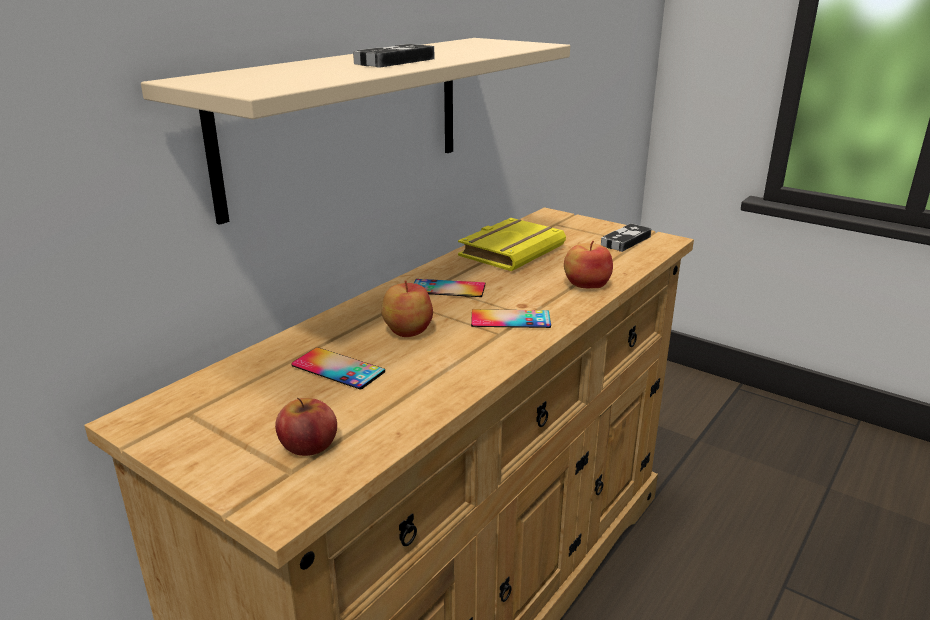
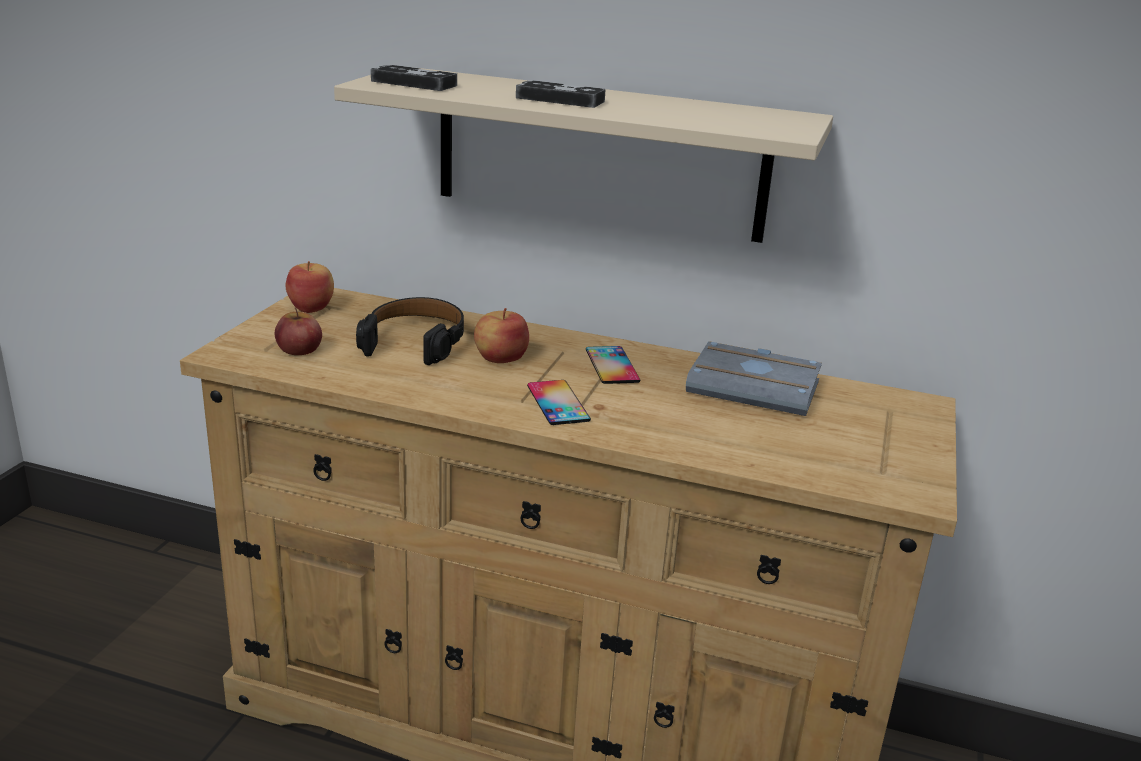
camera: 70 degrees right, 0 degrees up
(338, 369) = (415, 341): phone -> black headphones
(510, 250) = (756, 387): yellow book -> grey book
(586, 284) = (689, 440): apple -> apple (312, 307)
(625, 241) = (877, 462): game controller -> game controller (414, 83)

